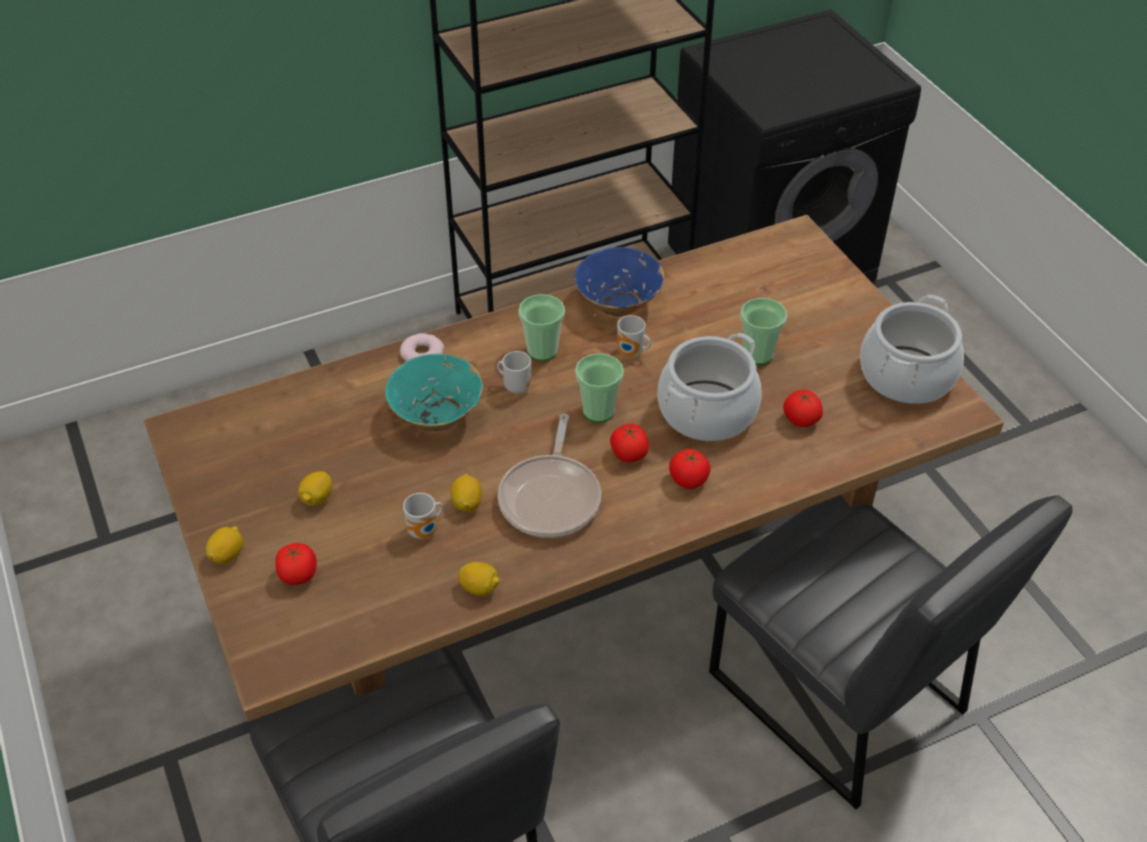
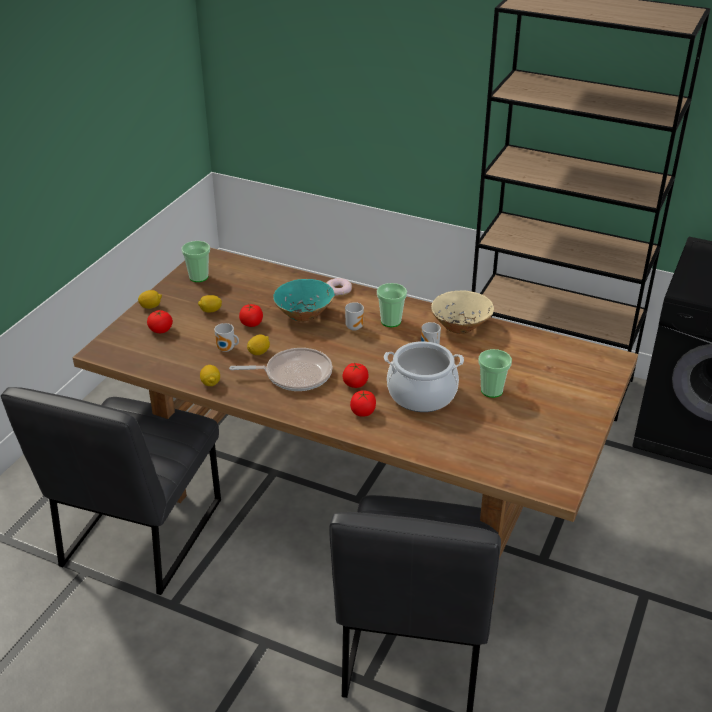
camera: 50 degrees right, 10 degrees down
(551, 497) = (294, 374): frying pan -> frying pan turned 150 degrees counterclockwise
(598, 411) = (372, 359): cup -> cup (198, 277)
(618, 303) = (460, 326): blue bowl -> beige bowl
(801, 419) = (462, 430): tomato -> tomato (251, 324)
(906, 376) = (556, 453): cooking pot -> none

